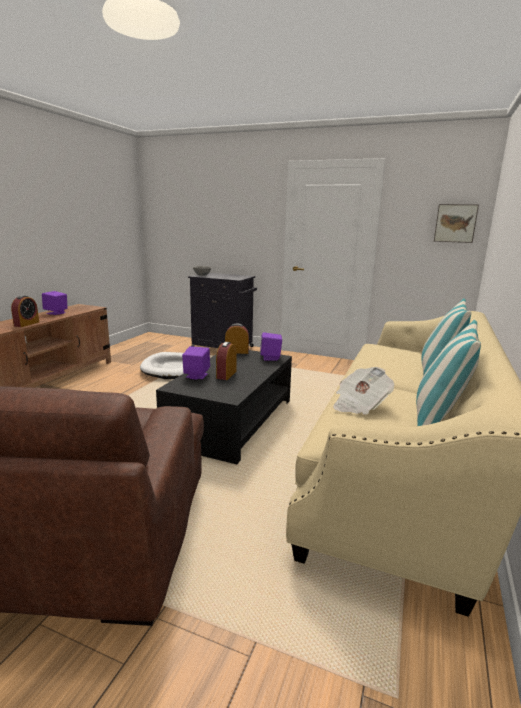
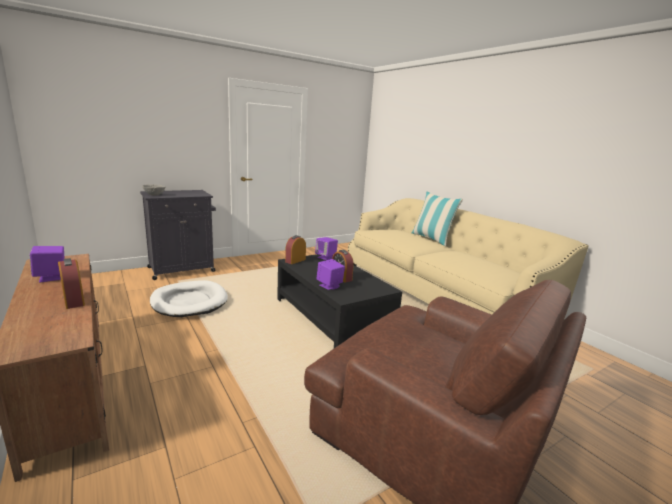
camera: 55 degrees left, 0 degrees up
(359, 405) = (463, 263): newspaper -> none
(439, 419) = (488, 258): pillow -> none
(455, 223) = (351, 140): picture -> none

